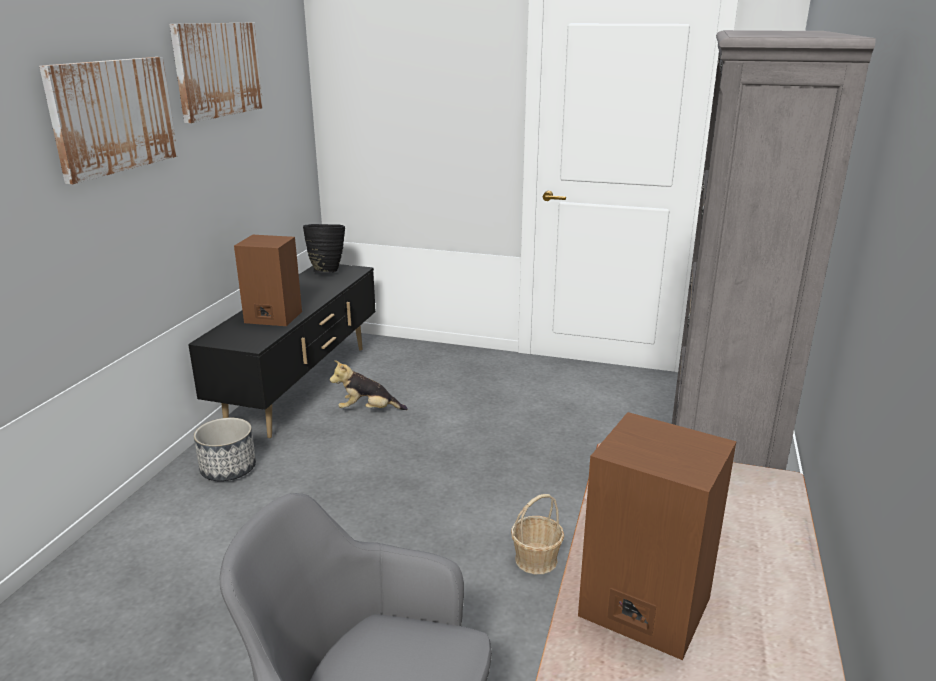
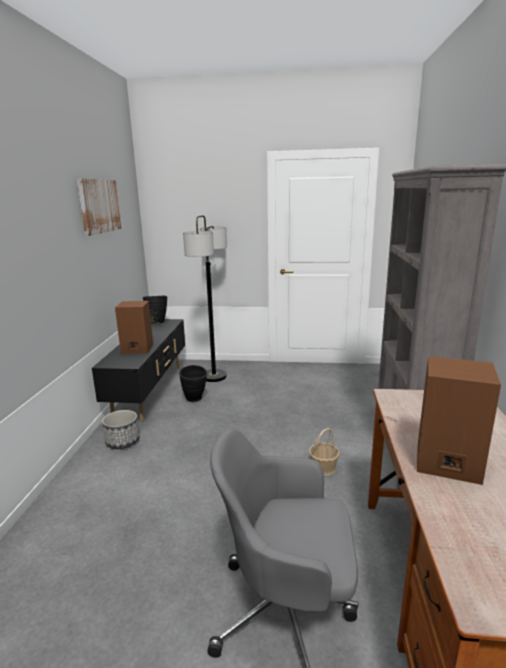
camera: 10 degrees left, 5 degrees down
(113, 116) = (51, 230): picture -> none
(368, 410) = (195, 400): plush toy -> black vase
(414, 371) = (214, 376): none -> floor lamp

